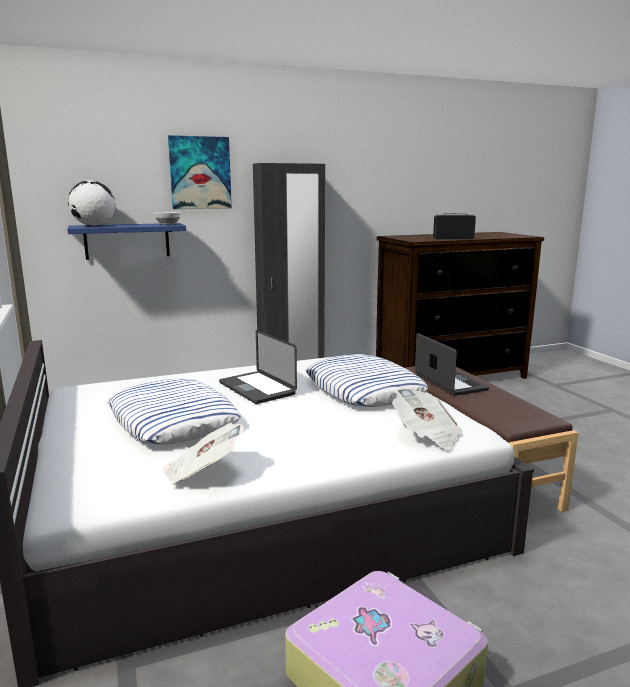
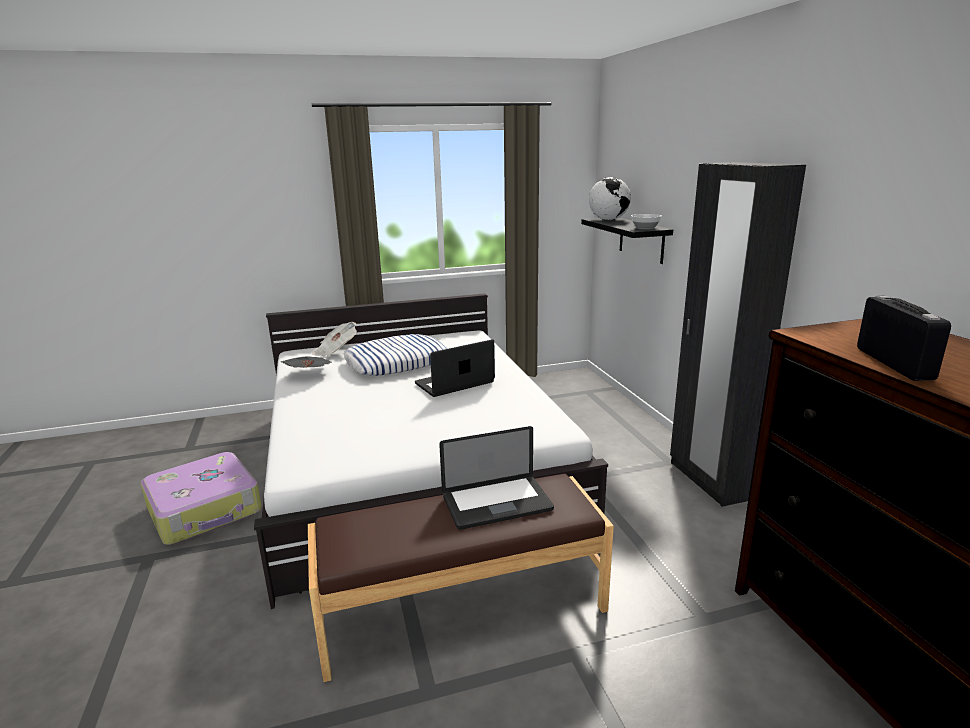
camera: 95 degrees right, 5 degrees up
(127, 241) = (641, 239): blue shelf -> black shelf
(200, 173) = (695, 172): picture -> none
(363, 389) = (439, 427): pillow -> none
(426, 435) = (306, 446): newspaper -> newspaper (335, 351)

